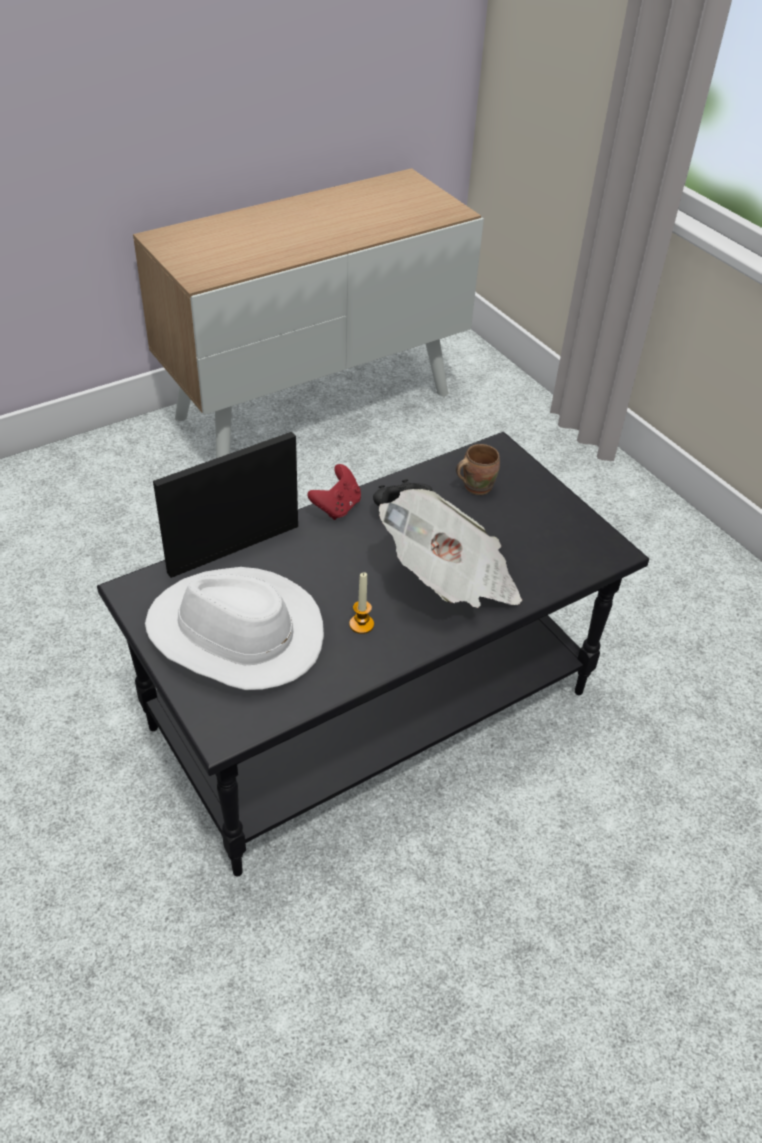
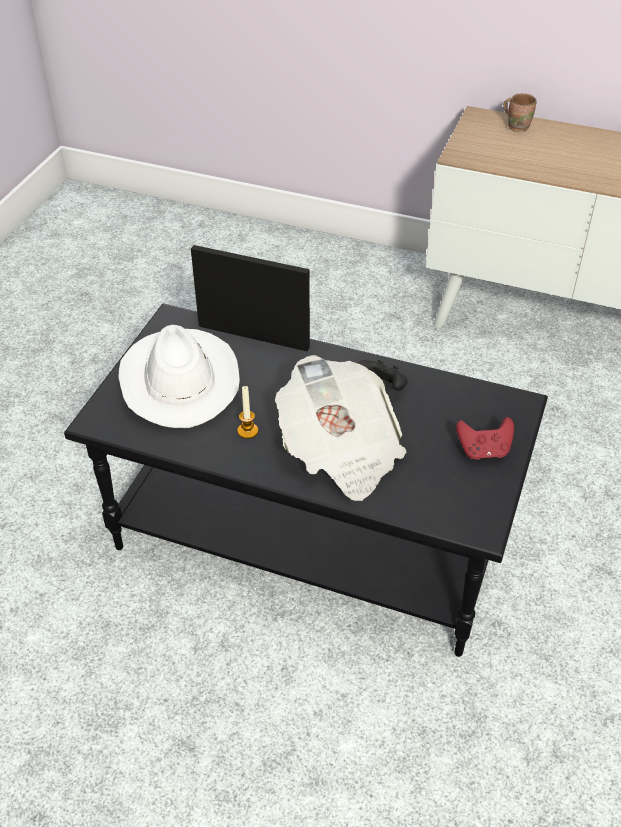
camera: 55 degrees right, 0 degrees up
(337, 507) = (348, 358): red game controller -> red game controller (483, 451)
(475, 486) = (459, 412): brown mug -> brown mug (517, 126)

